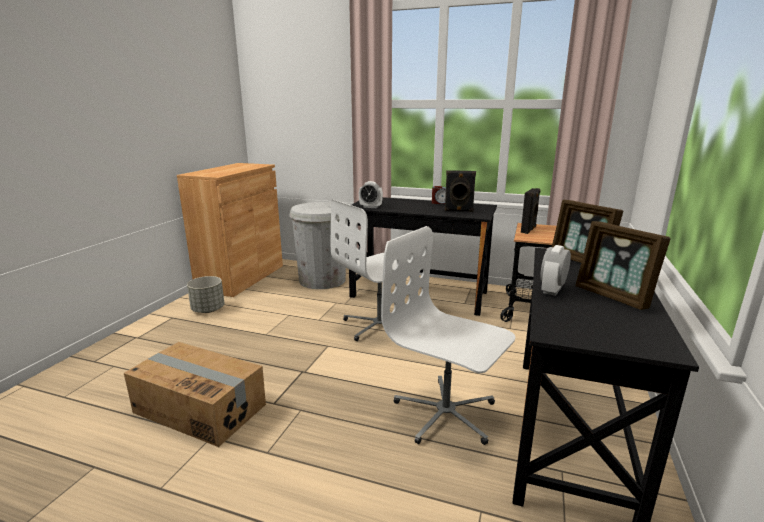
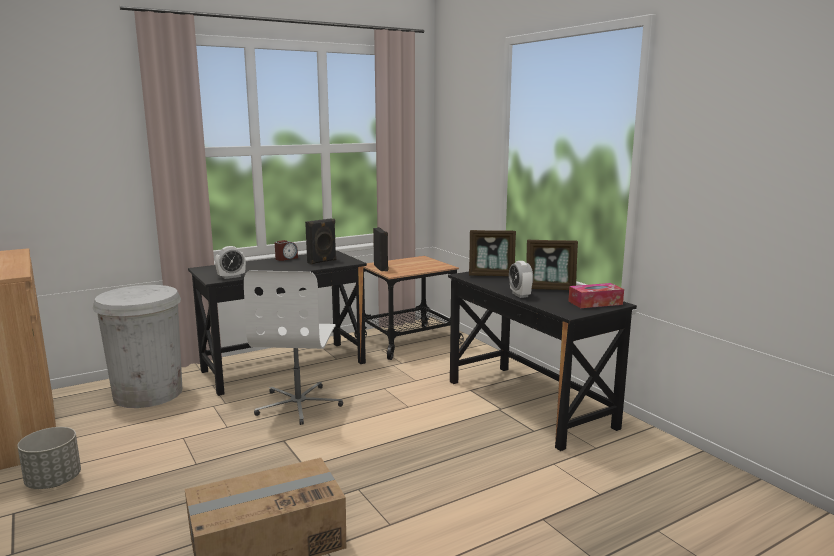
camera: 50 degrees left, 5 degrees down
(445, 414) = (456, 433): white office chair -> none
(631, 336) = (595, 303): none -> tissue box

